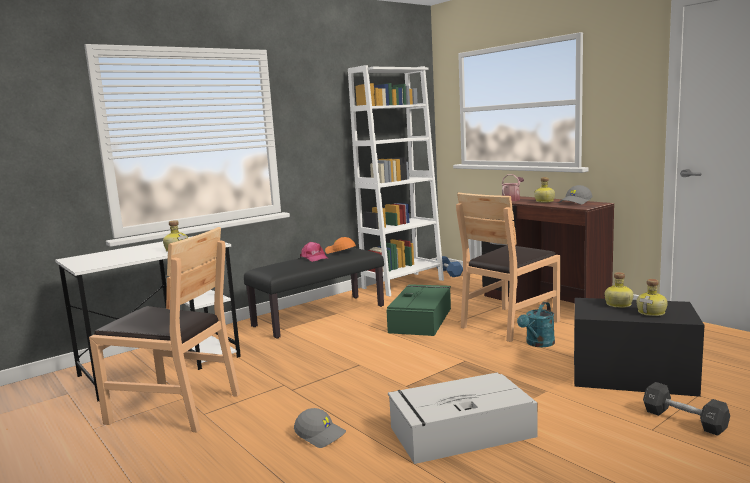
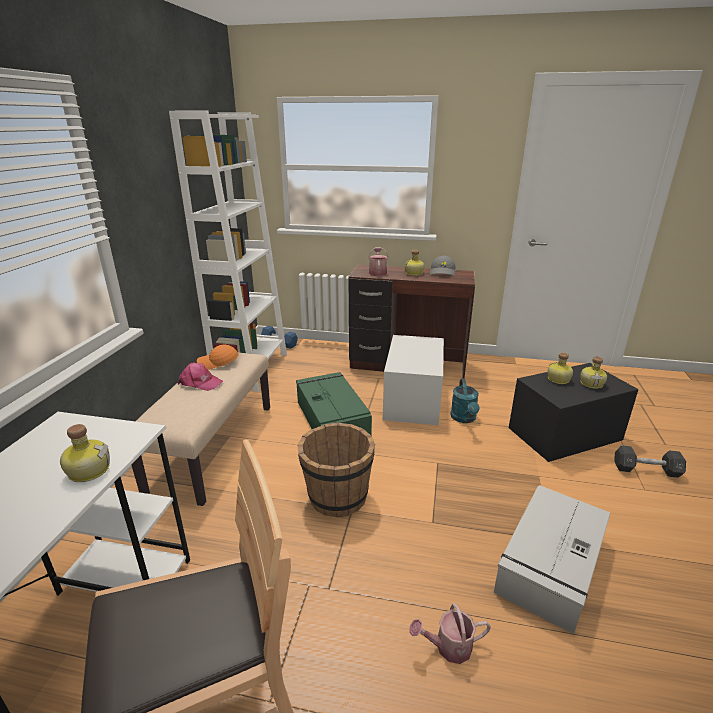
camera: 40 degrees left, 15 degrees up
(319, 316) = (213, 446): black bench -> beige bench
(321, 434) = (448, 647): grey cap -> watering can
(360, 356) = (337, 496): none -> brown bucket
(509, 323) = (413, 400): brown chair -> white storage box

